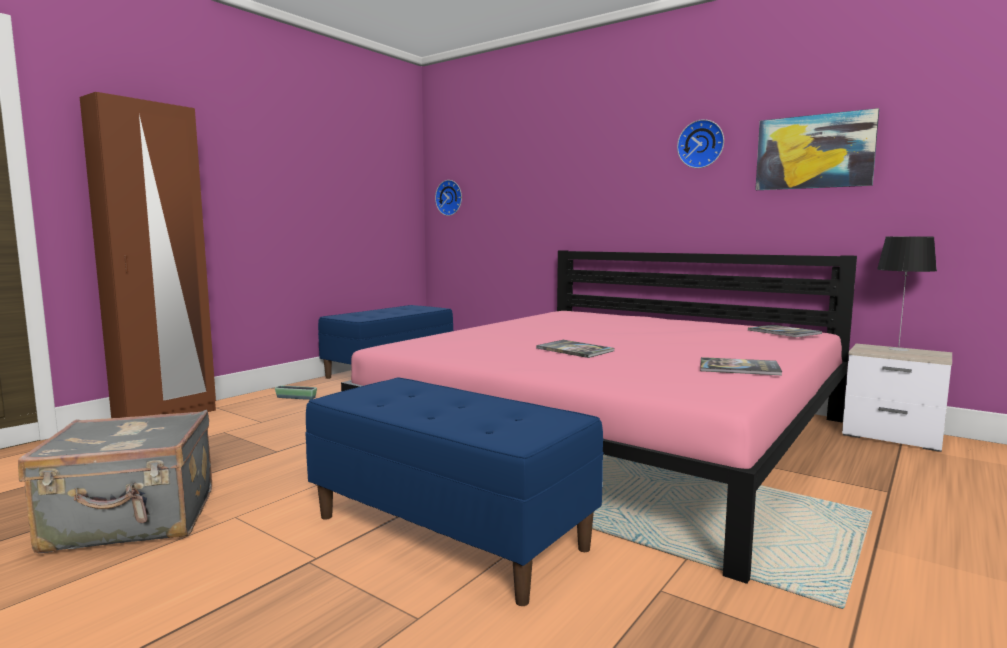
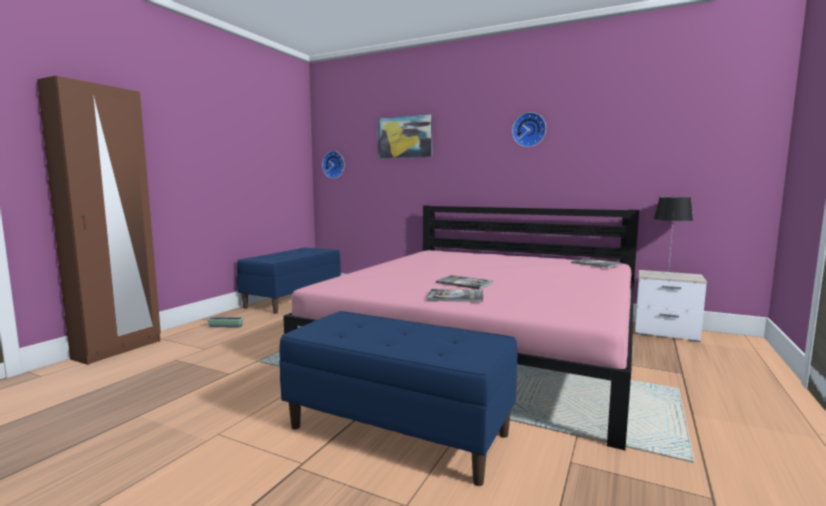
camera: 10 degrees left, 0 degrees up
(133, 521) = (128, 446): grey suitcase -> none
(739, 368) = (589, 293): book -> book (455, 296)
(814, 152) = (608, 137): picture -> picture (405, 137)

